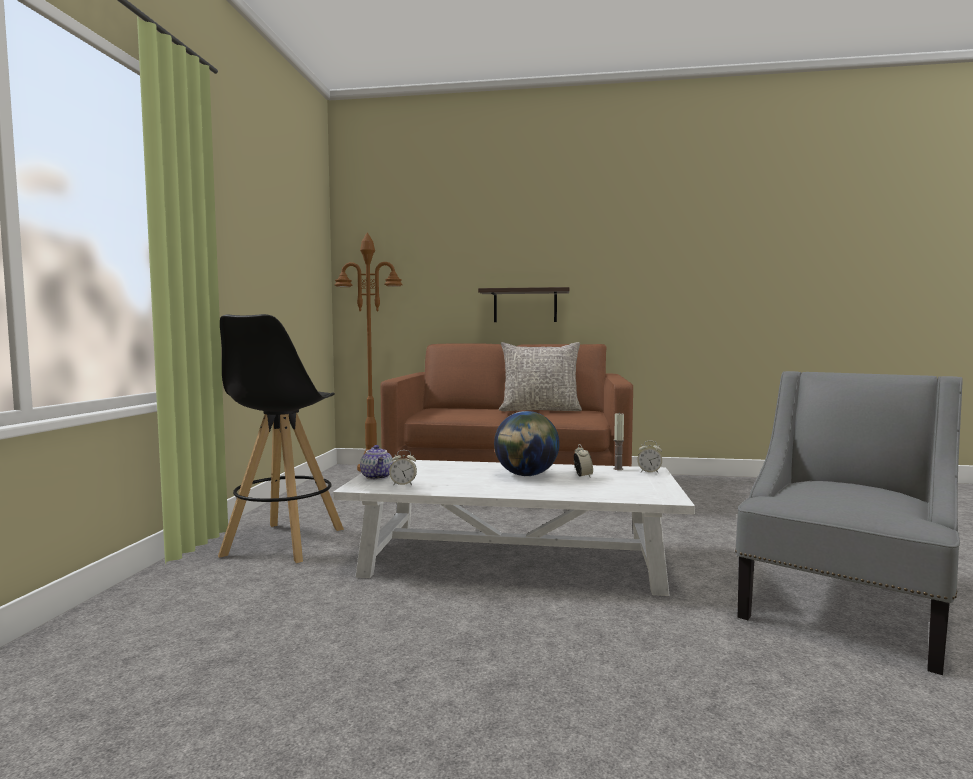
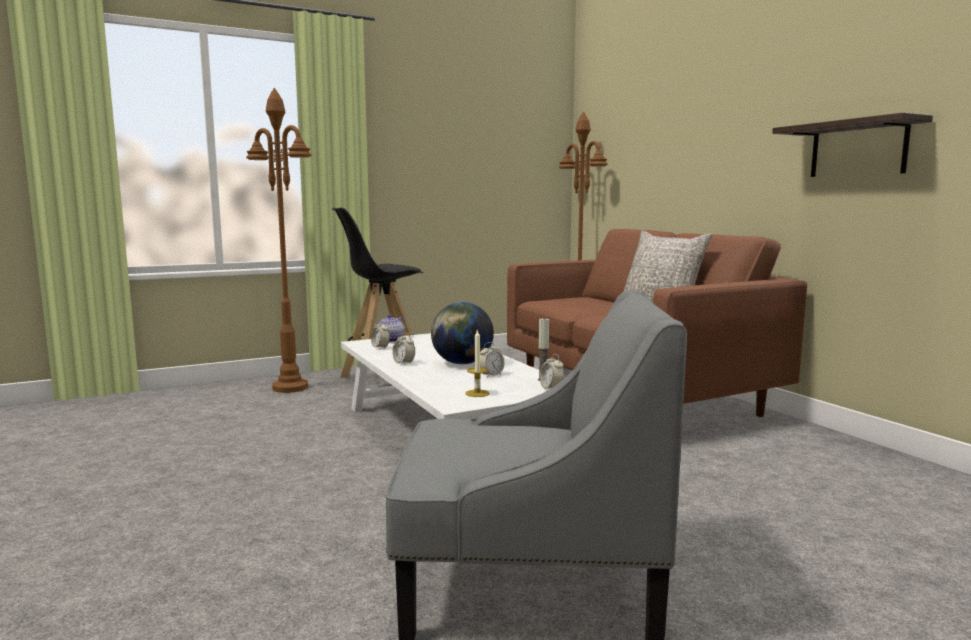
camera: 55 degrees right, 5 degrees up
(192, 591) = (290, 387): none -> brown floor lamp
(490, 488) = (404, 363): none -> alarm clock
(525, 306) = (715, 184): shelf -> shelf (858, 149)
(639, 488) = (477, 393): none -> candle

